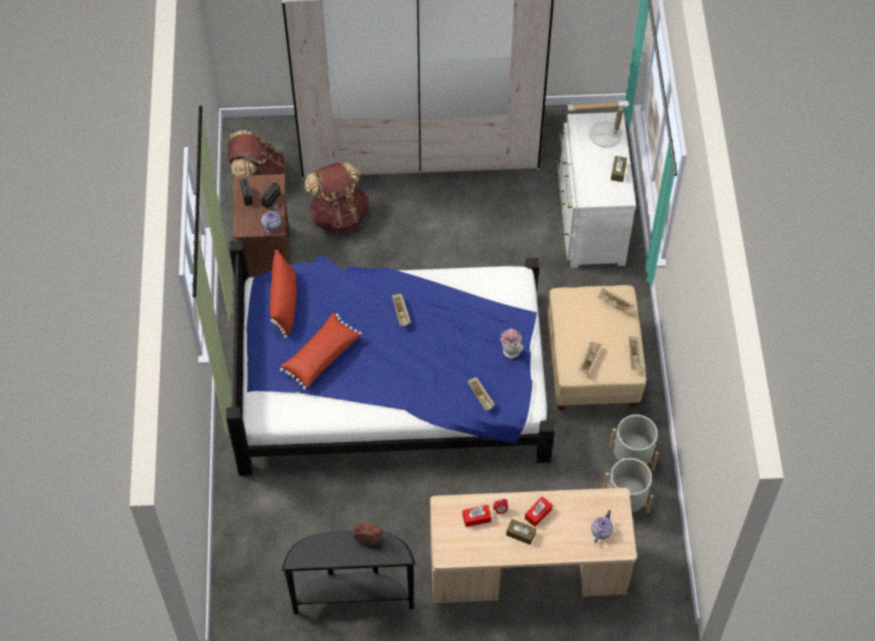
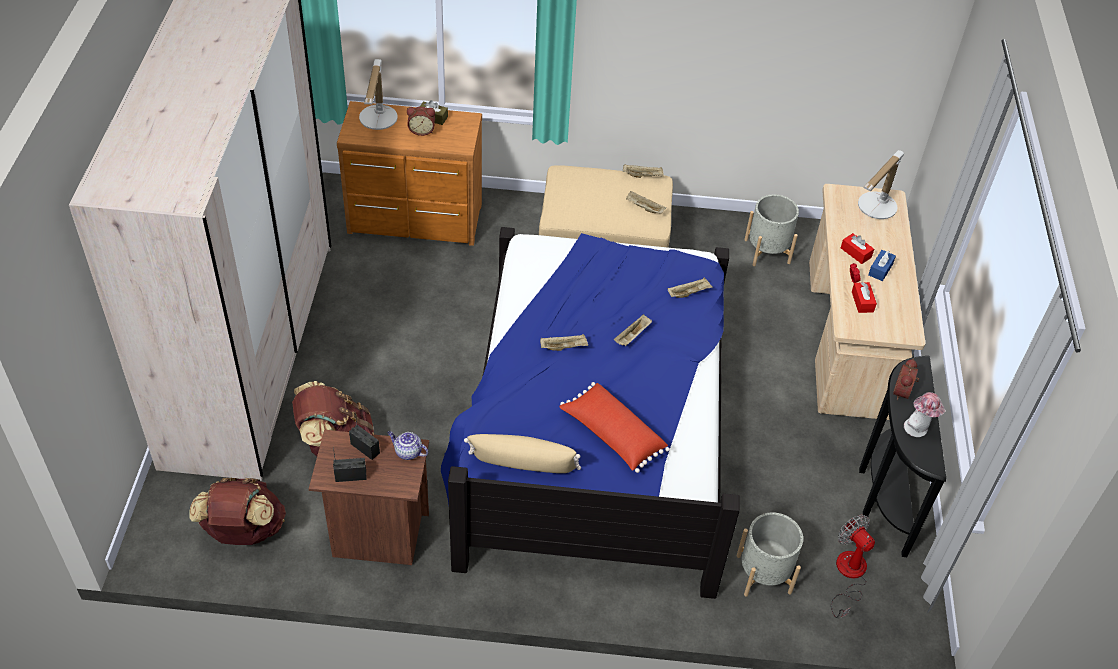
camera: 85 degrees left, 10 degrees down
(271, 569) = (848, 575): none -> fan
(284, 302) = (523, 465): red pillow -> beige pillow
(510, 352) = (633, 260): hat -> hat (918, 429)
(520, 534) = (880, 269): brown tissue box -> blue tissue box
(589, 221) = (415, 221): white dresser -> brown dresser
(599, 167) = (421, 130): none -> alarm clock
(601, 531) = (874, 209): teapot -> table lamp
(614, 304) = (576, 178): beige tray -> beige tray (632, 336)
(631, 458) = (717, 238): grey planter -> grey planter (763, 574)

